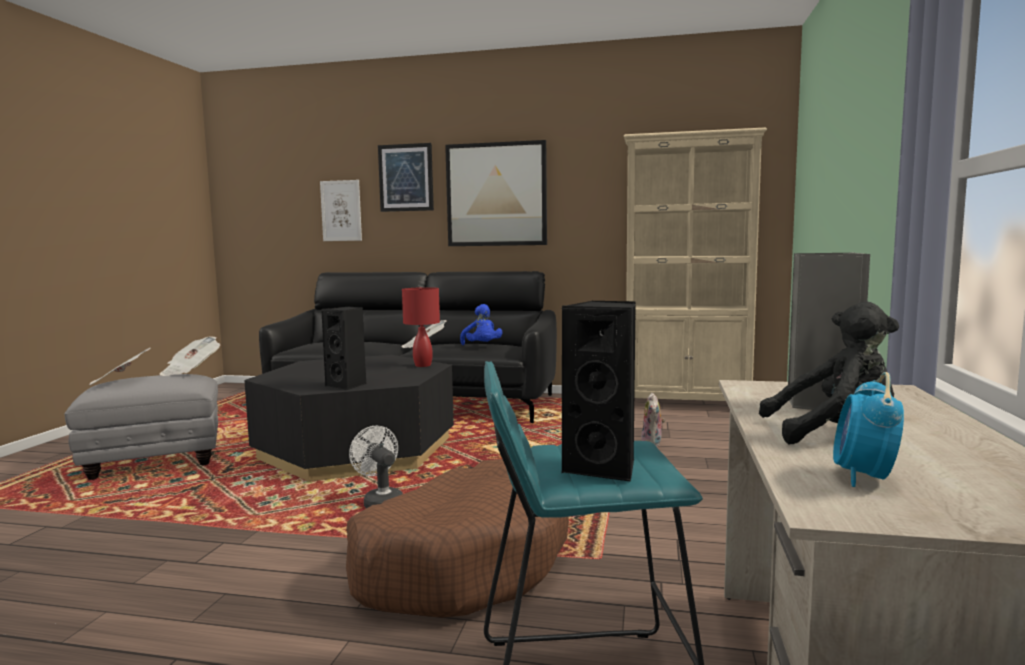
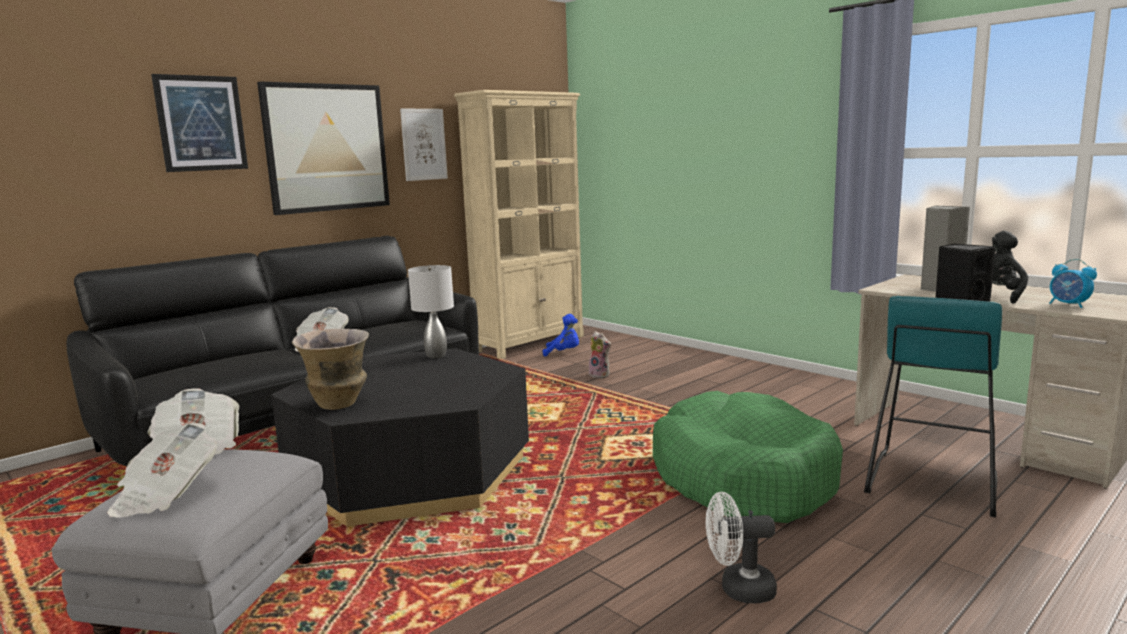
camera: 55 degrees left, 5 degrees up
(287, 372) = (339, 404): none -> vase
(341, 211) = (92, 172): picture -> picture (424, 144)
(347, 385) = (471, 388): black speaker -> none
(380, 502) = (584, 485): white fan -> white fan (739, 590)
(423, 365) = (436, 355): red table lamp -> grey table lamp
(462, 562) = (742, 478): brown dog bed -> green dog bed
(482, 346) = (398, 328): blue plush toy -> blue plush toy (564, 353)

